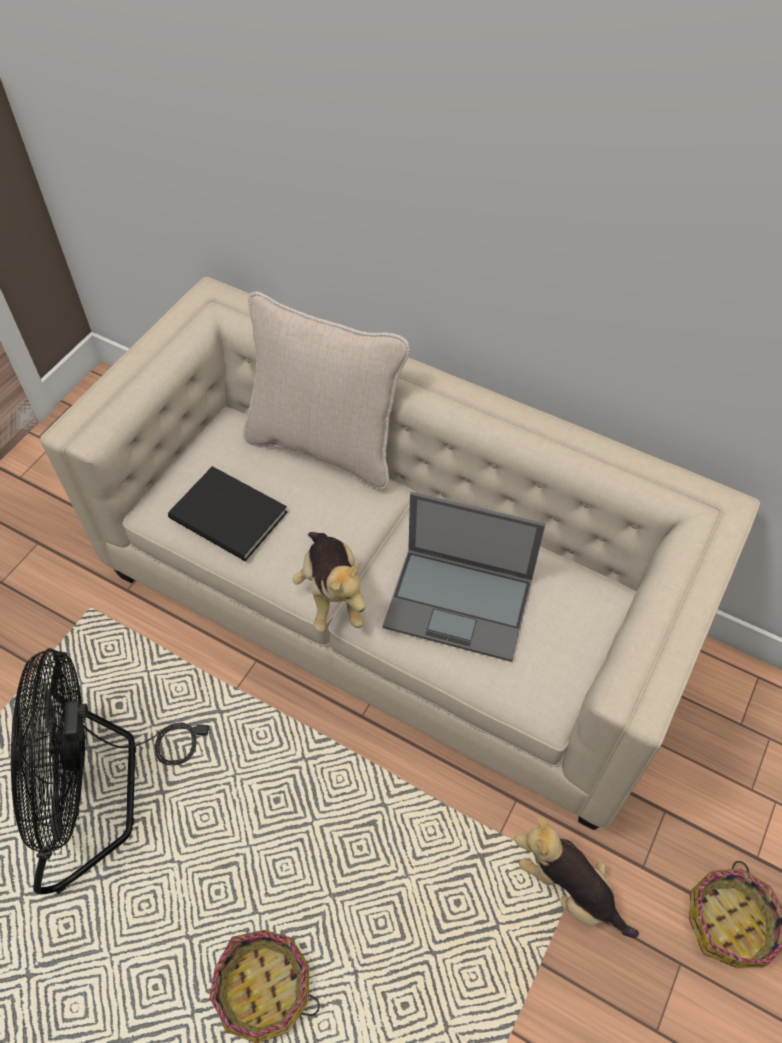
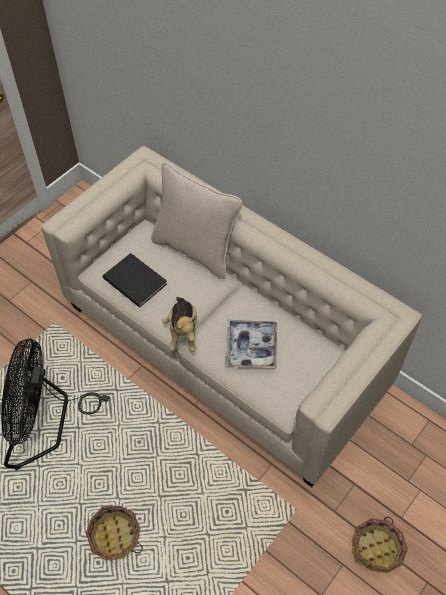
camera: 10 degrees right, 0 degrees up
(460, 603) = (251, 347): laptop -> tray
(569, 889) = (290, 515): plush toy -> none

